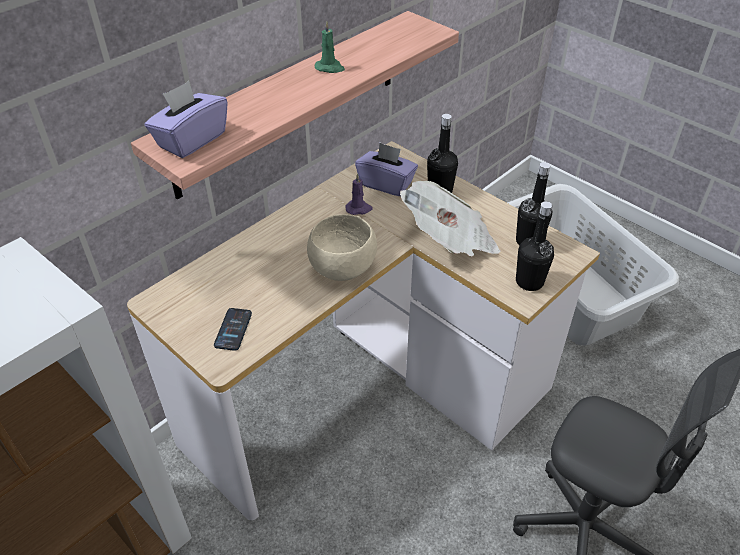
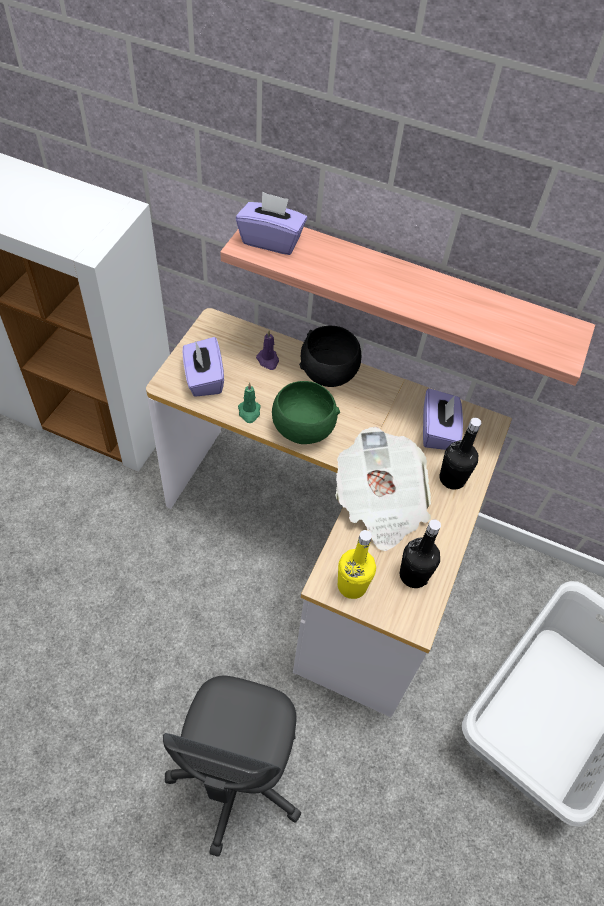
camera: 65 degrees right, 10 degrees up
(233, 329) = (203, 379): phone -> purple tissue box
(283, 232) = (329, 374): none -> black bowl
(330, 68) = (433, 293): green candle -> green candle (249, 412)
(342, 269) = (301, 429): beige bowl -> green bowl
(359, 209) = (389, 419): purple candle -> purple candle (268, 360)
(529, 282) = (352, 585): black bottle -> yellow bottle

